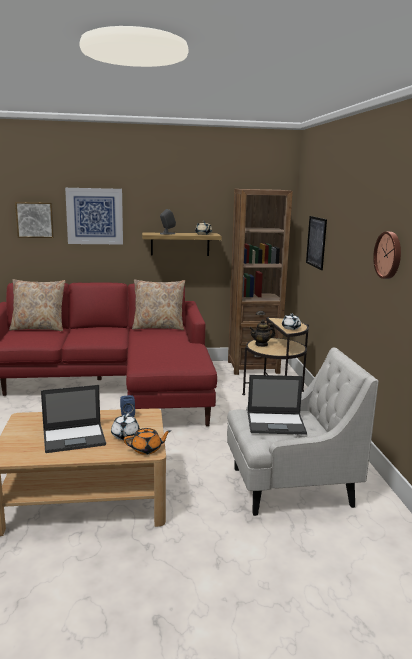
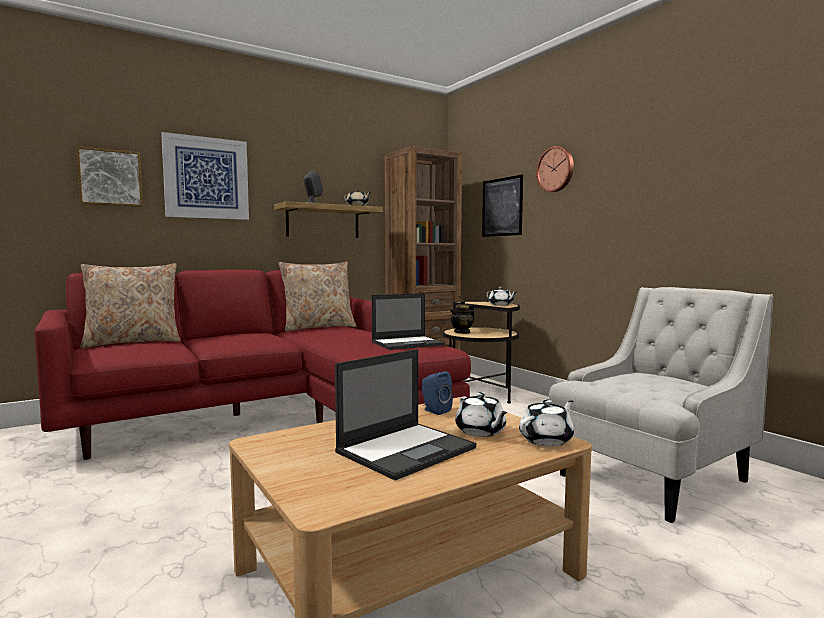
camera: 25 degrees left, 10 degrees down
(147, 449) = (547, 440): orange teapot -> white teapot
(276, 423) = (643, 383): laptop -> laptop (408, 343)
(389, 255) = (679, 172): wall clock -> wall clock (556, 169)

